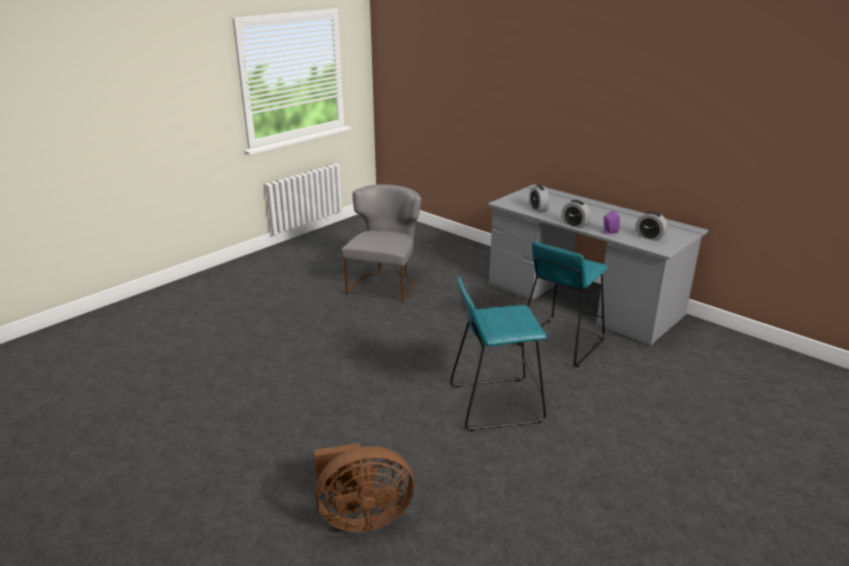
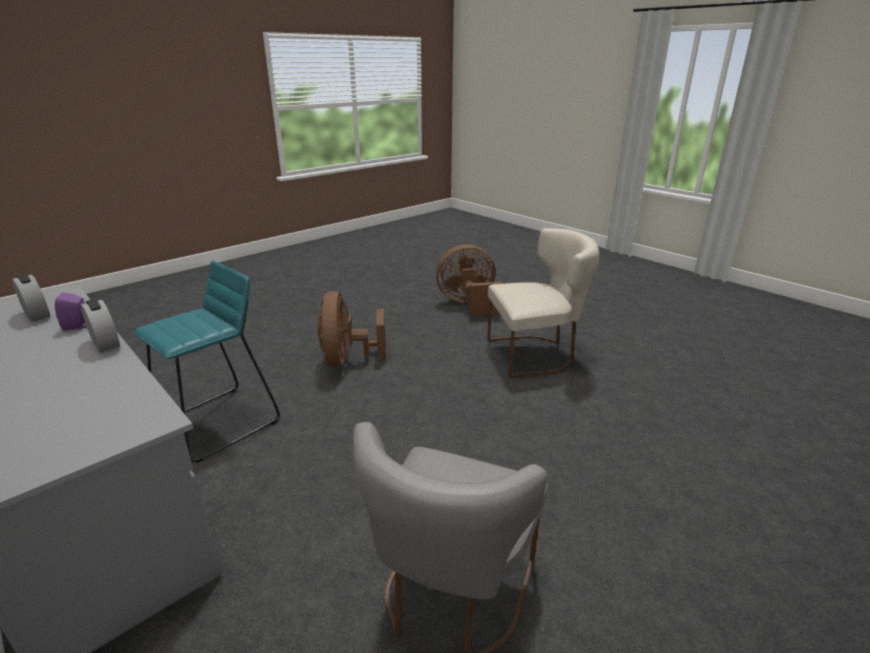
camera: 175 degrees left, 0 degrees up
(294, 421) = (535, 354): none -> beige chair
(495, 403) = (347, 360): turquoise stool -> brown fan
(538, 209) = (104, 393): alarm clock -> none

